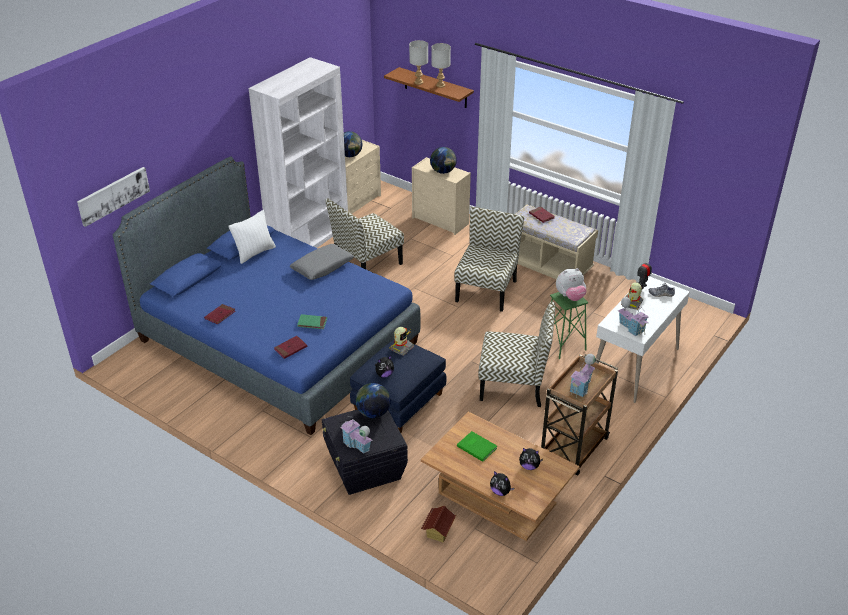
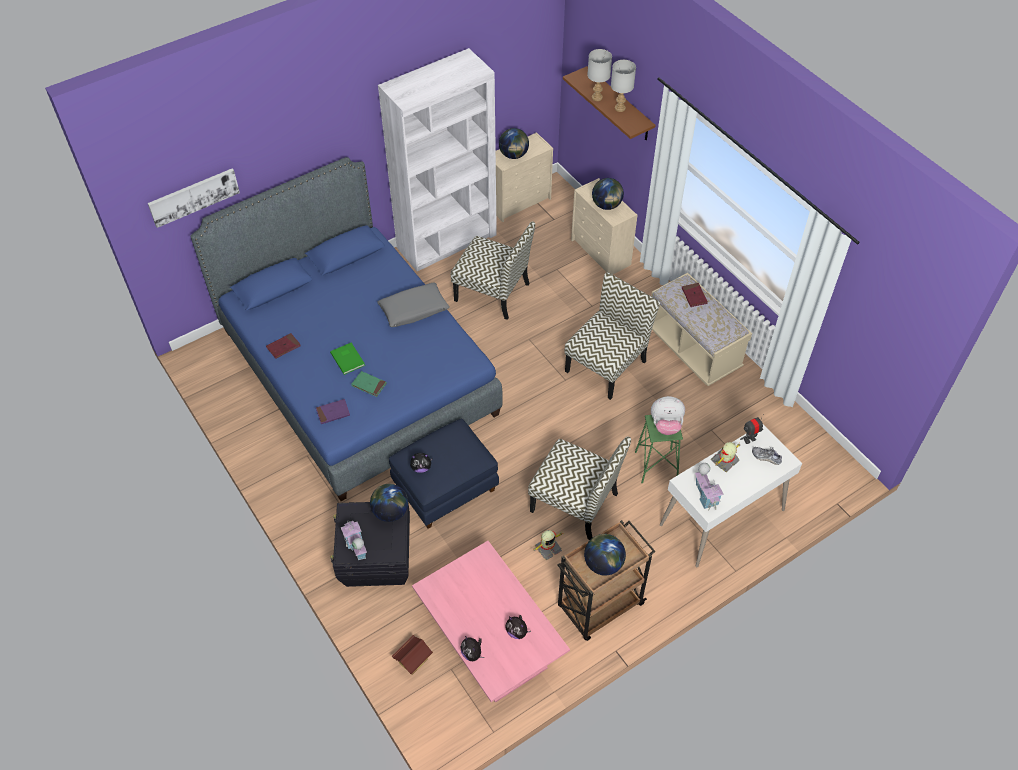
camera: 20 degrees right, 15 degrees up
(255, 253) = (353, 271): white pillow -> none
(290, 348) = (333, 412): red book -> purple book
(367, 264) = (493, 292): chair -> chair turned 135 degrees counterclockwise
(401, 348) = (453, 438): toy robot -> toy robot (547, 548)
(477, 446) = (475, 588): green book -> green book (348, 358)
(497, 498) = (490, 641): brown coffee table -> pink coffee table
(582, 387) = (603, 564): toy house -> globe

